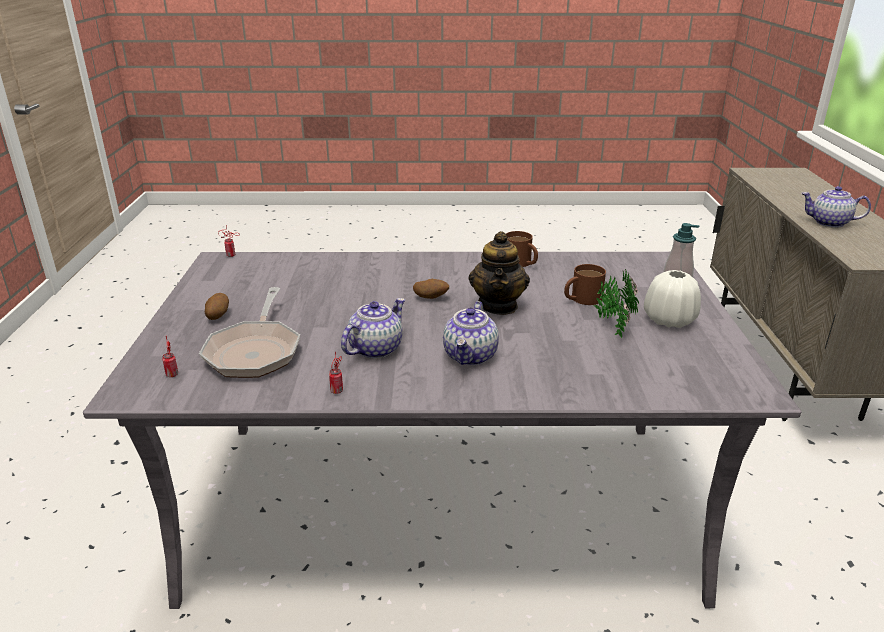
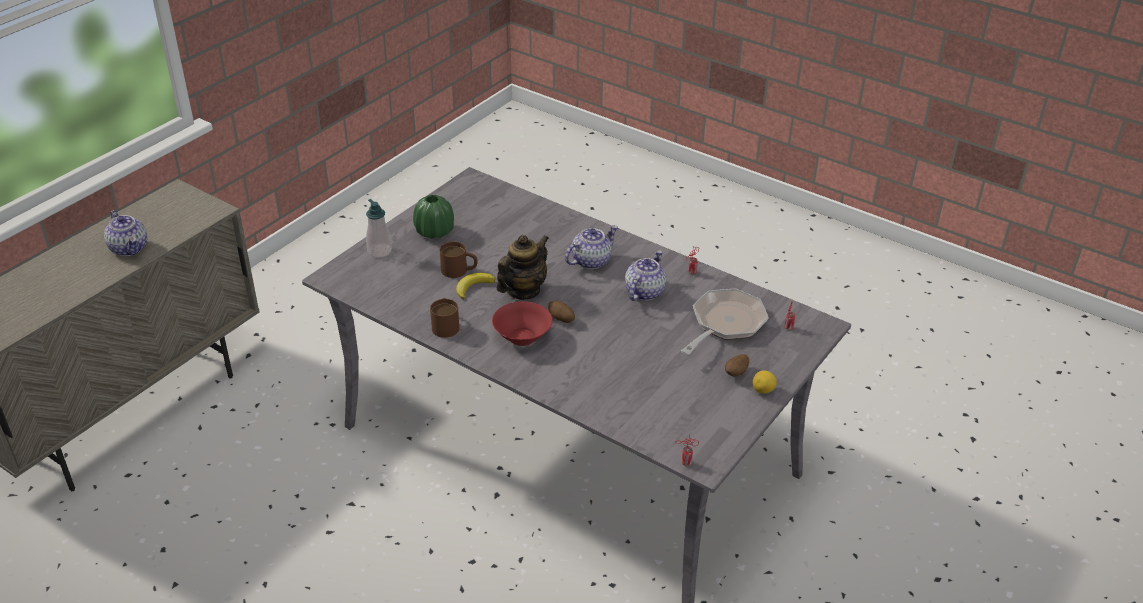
camera: 145 degrees left, 10 degrees up
(182, 313) = (763, 390): none -> lemon
(375, 349) = (644, 291): teapot -> teapot turned 135 degrees clockwise
(447, 276) = (521, 337): none -> red bowl
(546, 292) = (473, 287): none -> banana
(613, 327) = (476, 242): potted plant -> none
(669, 320) = (434, 231): white vase -> green vase

